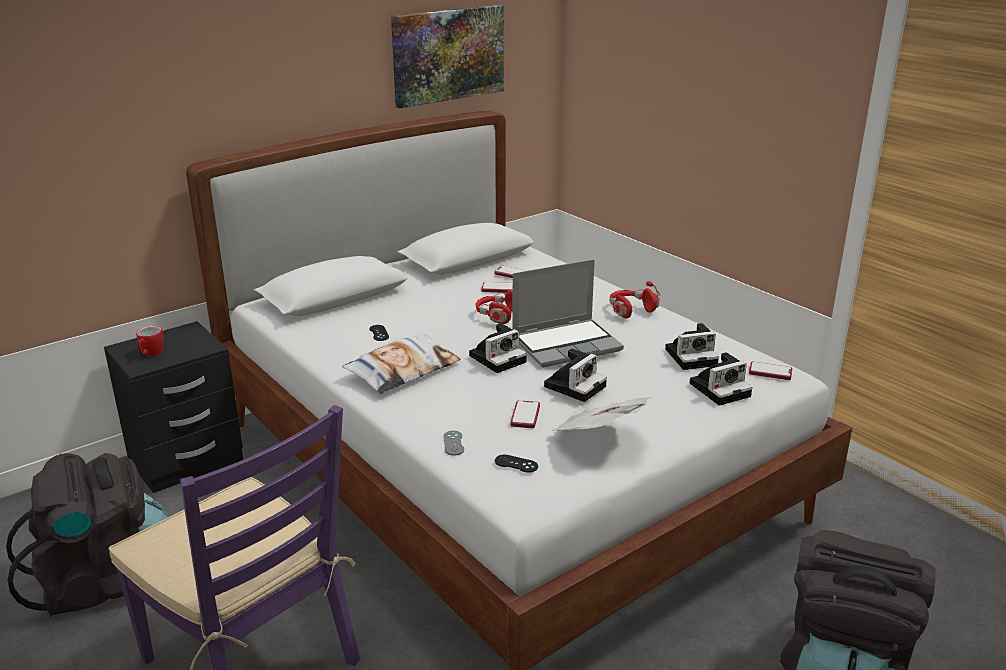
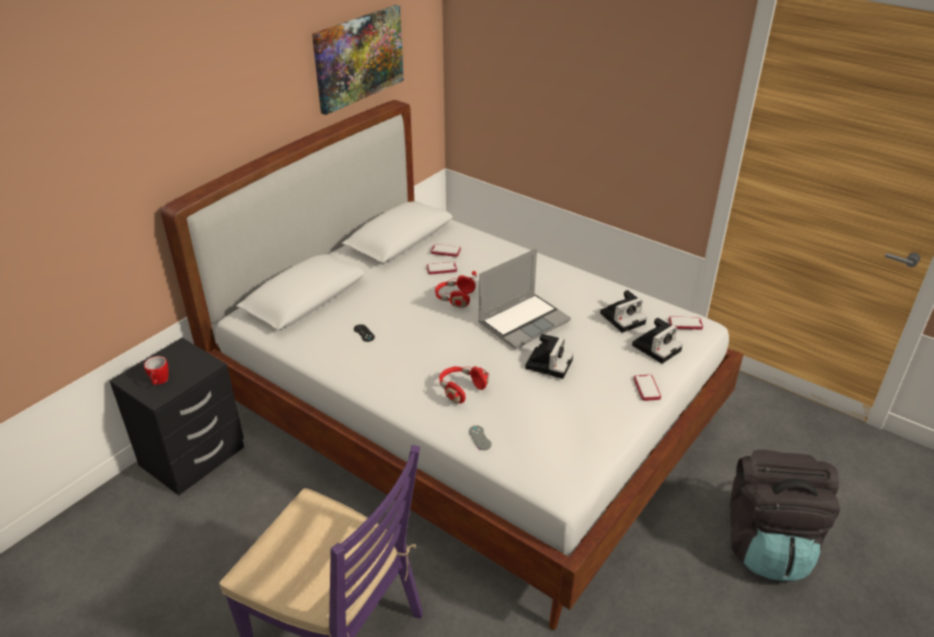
camera: 15 degrees left, 10 degrees up
(103, 580) = (176, 588): black backpack -> none
(402, 370) = (403, 370): pillow -> none
(498, 358) = (476, 345): camera -> none
(516, 464) = (538, 450): black game controller -> none
(525, 415) = (525, 401): phone -> phone (647, 388)
(599, 436) = (589, 411): newspaper -> none
(630, 310) = (556, 277): red headphones -> red headphones (461, 389)

